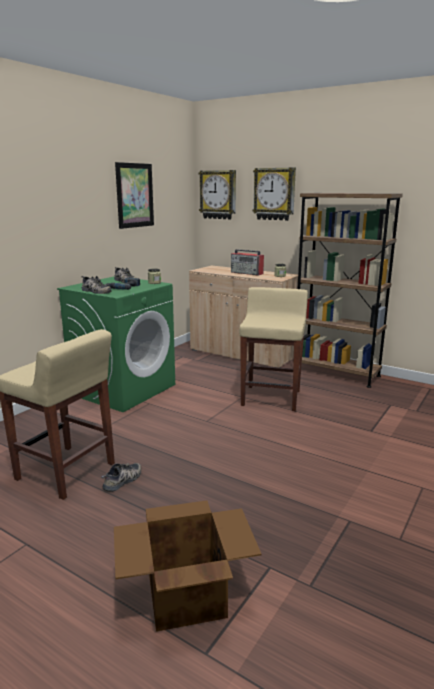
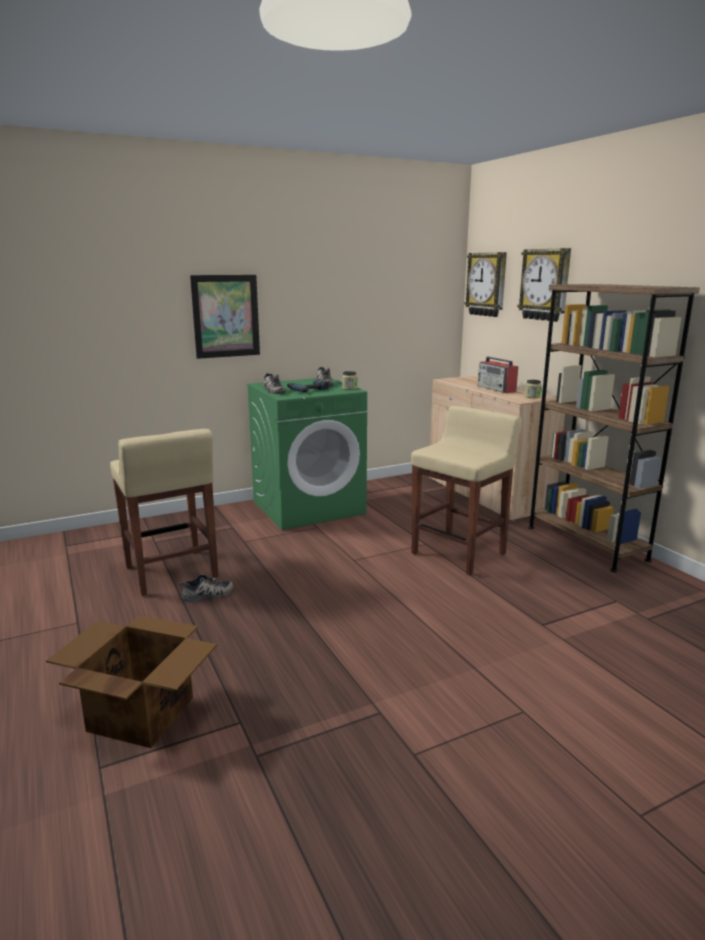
camera: 30 degrees right, 0 degrees up
(134, 195) = (364, 284): picture -> picture (226, 316)

